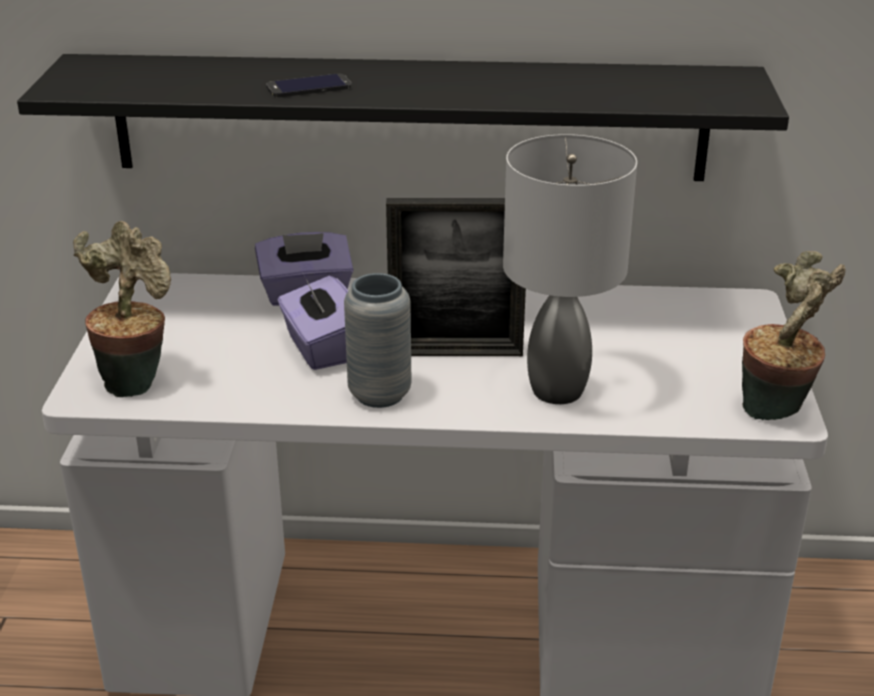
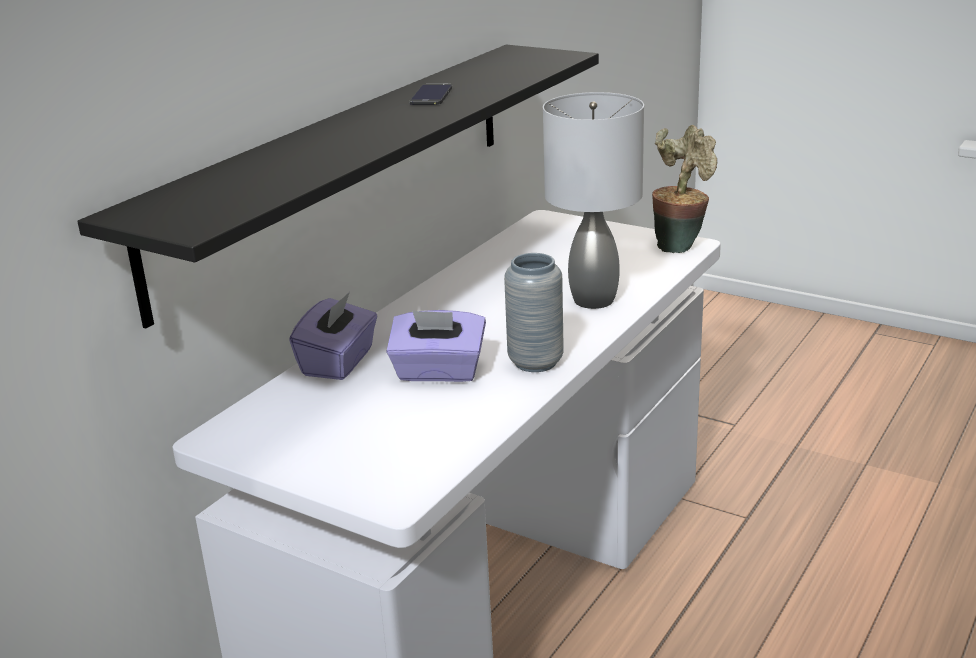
camera: 60 degrees left, 5 degrees down
(136, 380) = (396, 467): potted plant -> none
(309, 87) = (350, 145): phone -> phone (431, 95)
(456, 352) = (505, 322): picture frame -> none

